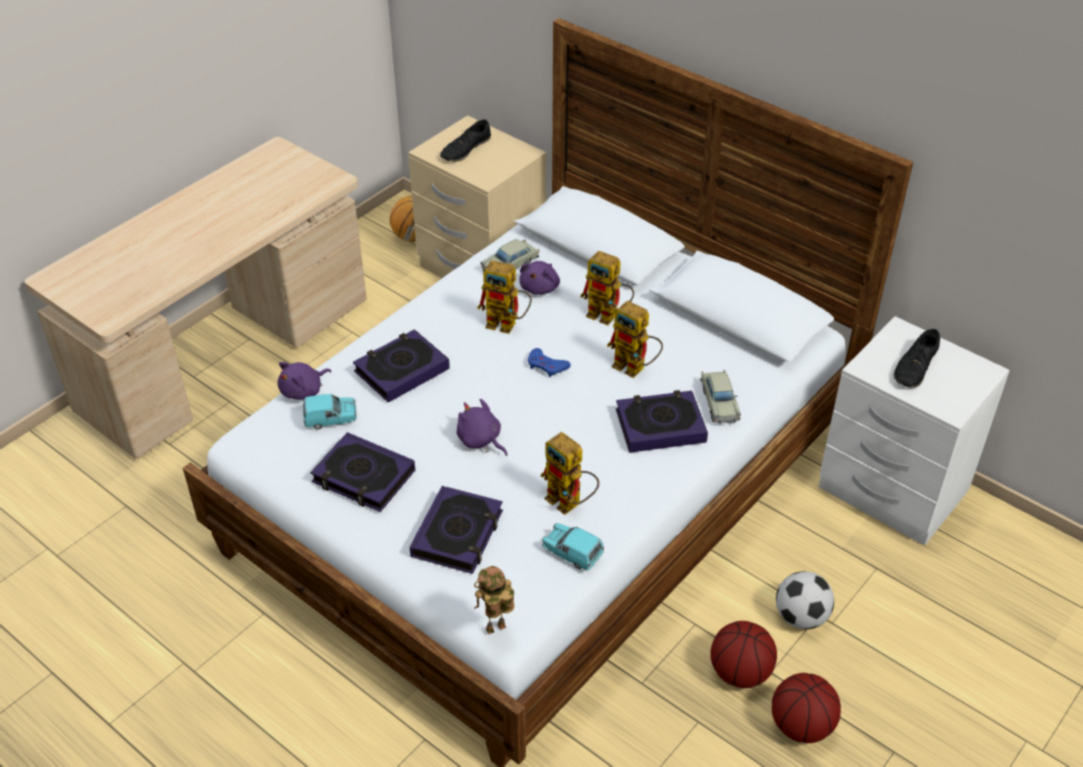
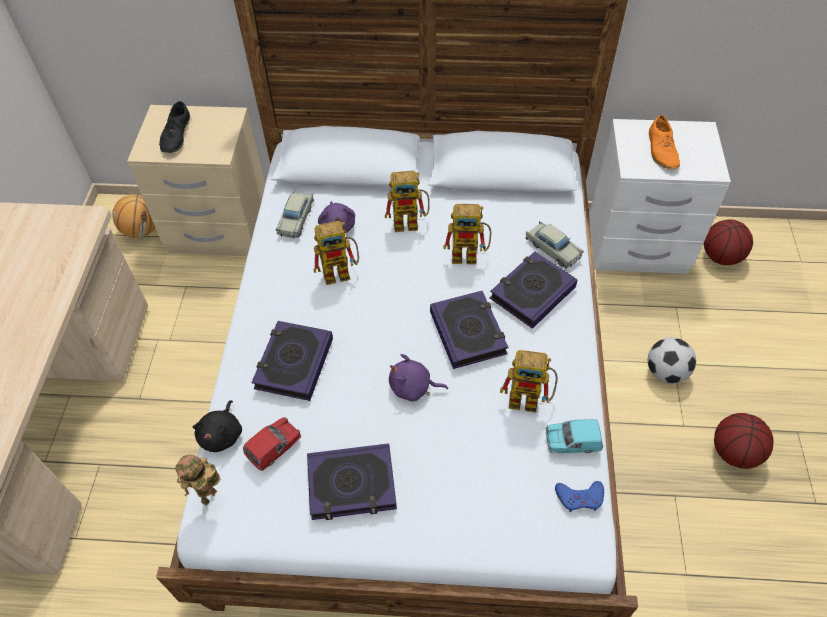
camera: 35 degrees left, 10 degrees up
(304, 391) = (222, 434): purple plush toy -> black plush toy
(330, 419) = (274, 448): turquoise toy car -> red toy car
(458, 534) = (474, 485): book -> book (468, 332)
(495, 631) = (581, 553): toy robot -> toy robot (210, 499)
(547, 366) = (405, 291): blue game controller -> blue game controller (580, 497)
(739, 672) = (666, 439): basketball -> basketball (720, 256)
(915, 367) = (662, 150): black shoe -> orange shoe

